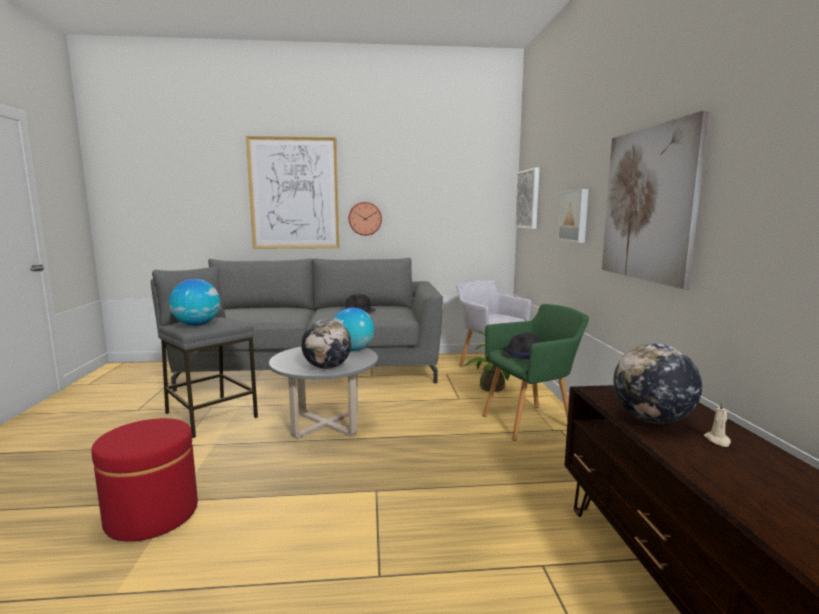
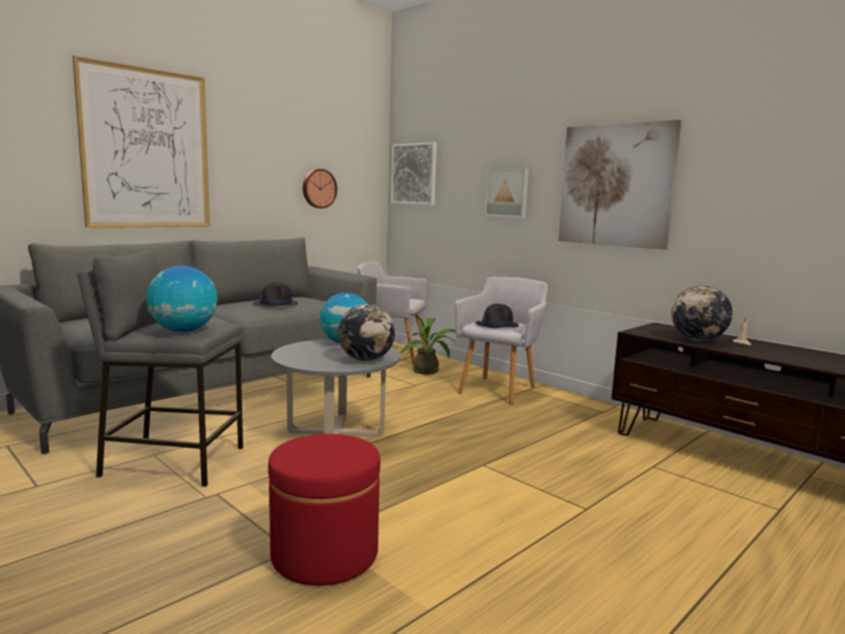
camera: 40 degrees left, 0 degrees up
(365, 218) = (239, 188): wall clock -> wall clock (318, 188)
(531, 421) = (499, 388): green armchair -> grey armchair

